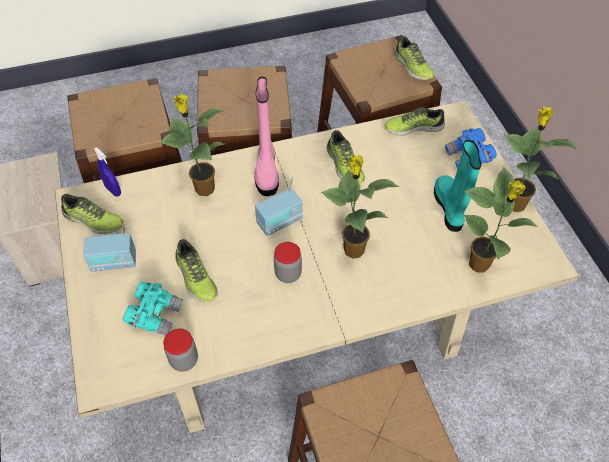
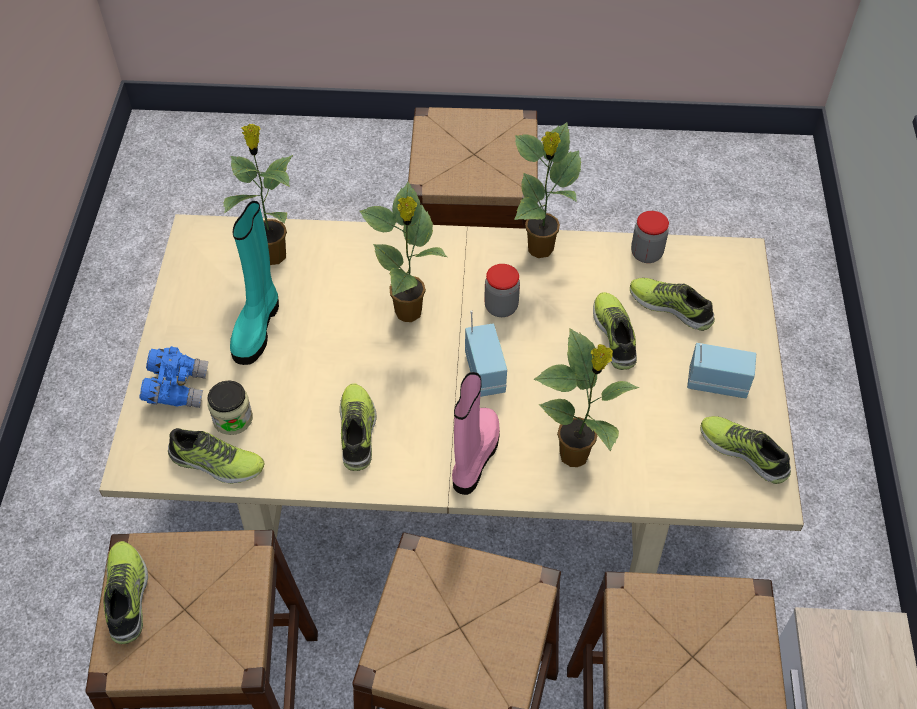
camera: 160 degrees left, 0 degrees up
(113, 190) = (711, 493): blue spray bottle -> none
(155, 314) = (671, 307): turquoise binoculars -> shoe
(279, 222) = (485, 373): radio -> radio turned 90 degrees clockwise
(422, 151) = (233, 418): none -> jar
(514, 203) = (172, 309): potted plant -> potted plant (540, 250)

